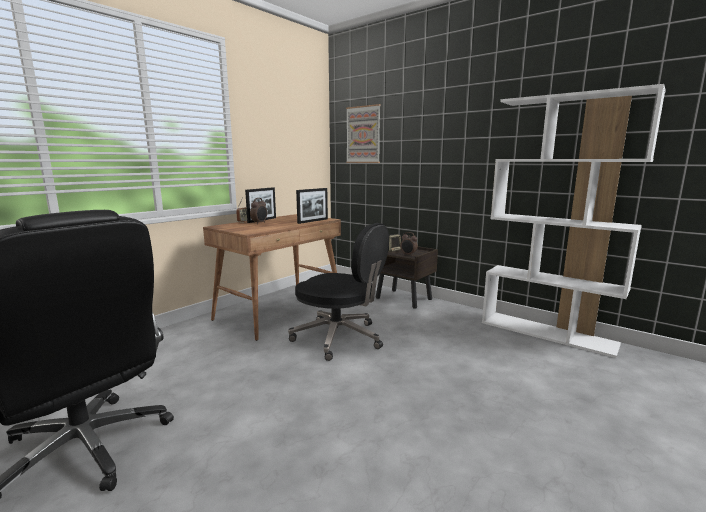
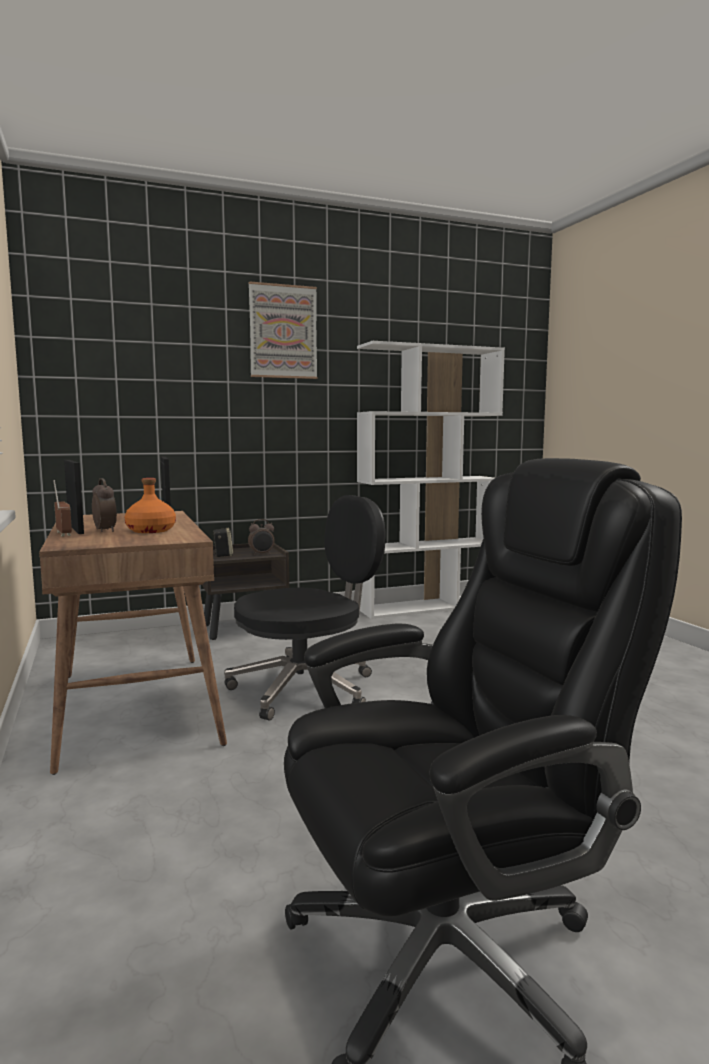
camera: 60 degrees left, 5 degrees down
(267, 226) = (150, 530): none -> orange bottle
(363, 135) = (111, 366): picture -> picture (283, 332)

